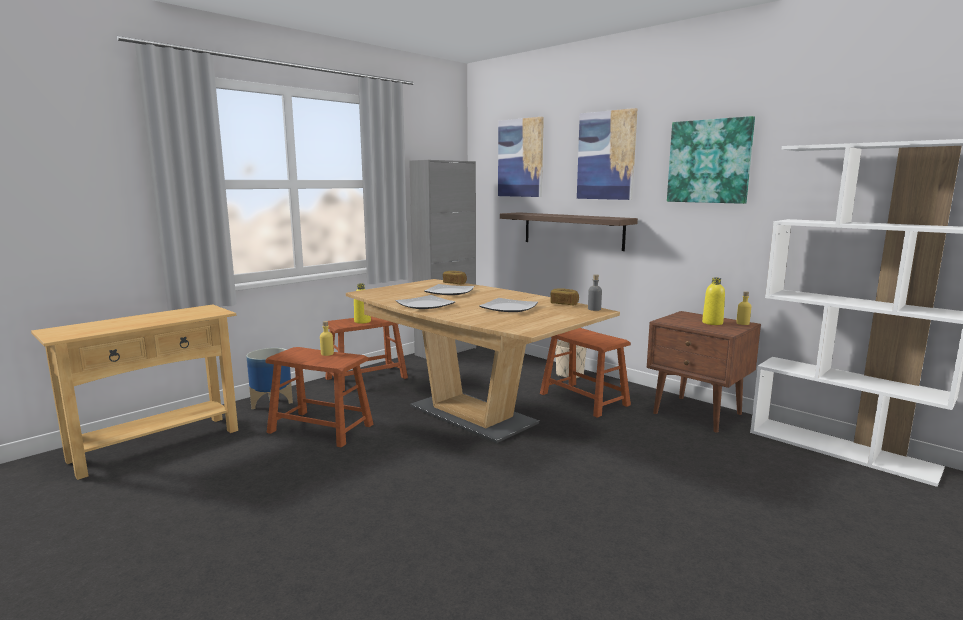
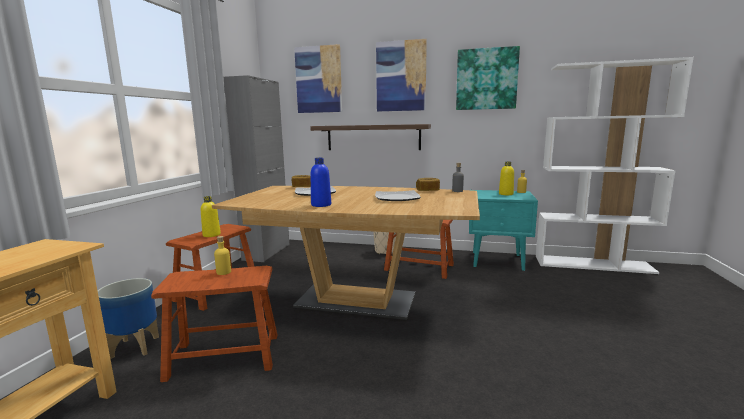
camera: 30 degrees left, 0 degrees up
(424, 305) = (321, 205): plate -> blue bottle
(698, 414) = (498, 261): brown nightstand -> turquoise nightstand

